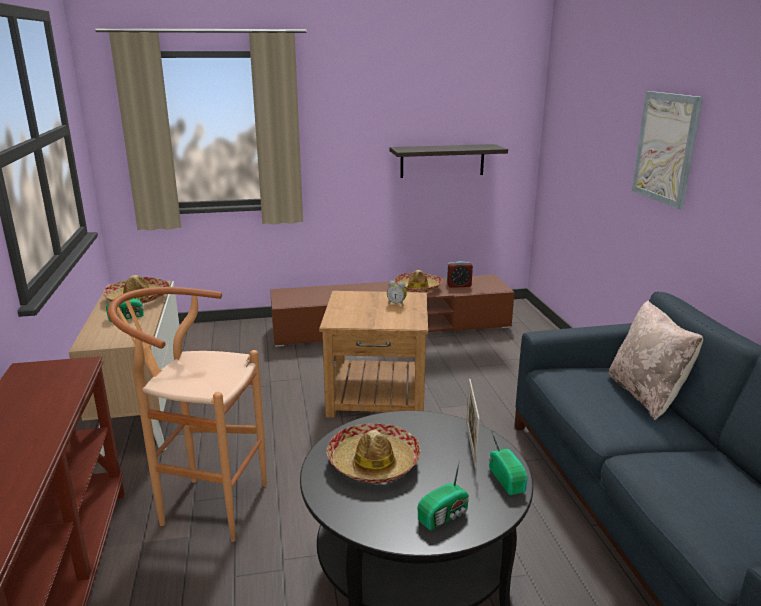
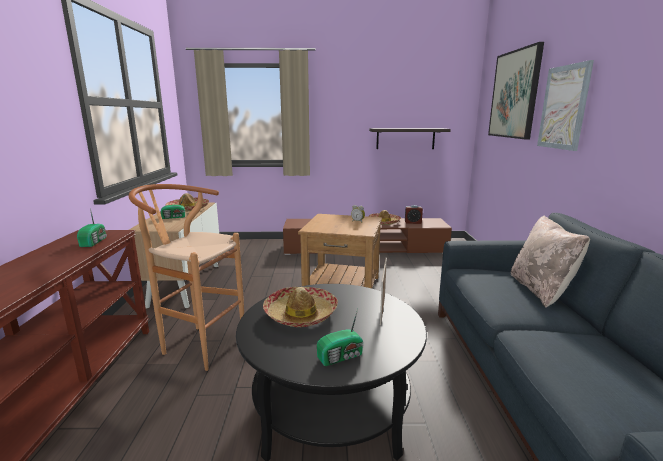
camera: 10 degrees right, 5 degrees down
(507, 479) = (404, 335): radio -> radio (94, 242)
(598, 111) = (514, 94): none -> picture

